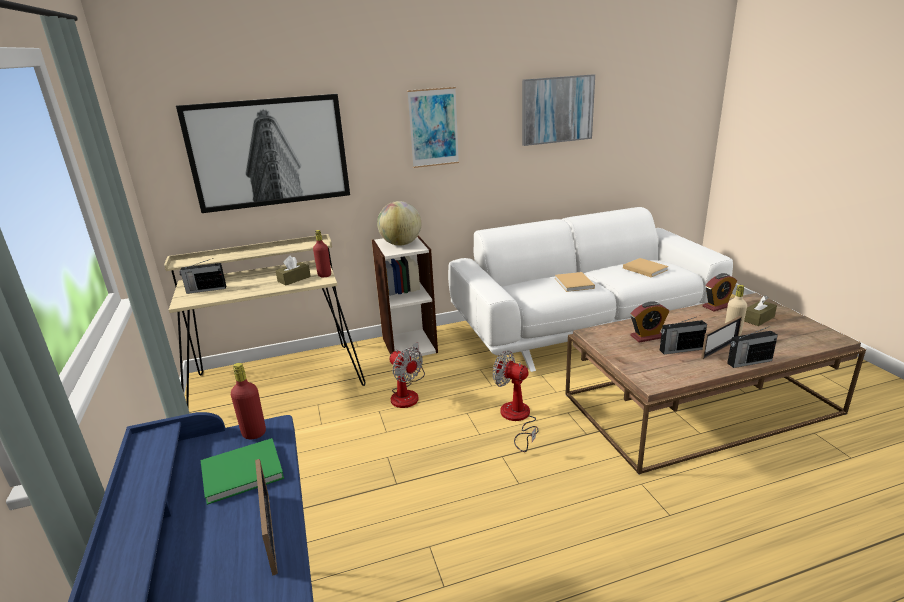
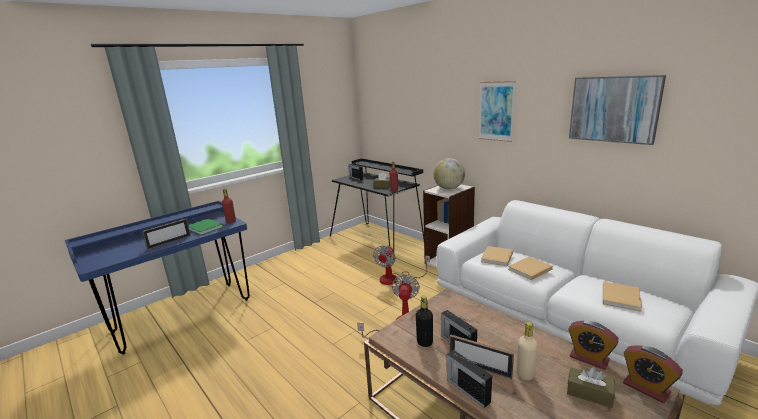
camera: 65 degrees right, 5 degrees down
(269, 153) = (406, 114): picture -> none
(276, 379) = (378, 240): beige desk -> black desk
(537, 289) = (496, 257): none -> beige book
(647, 336) = (467, 322): alarm clock -> alarm clock (646, 388)
(672, 365) = (424, 342): none -> black bottle

